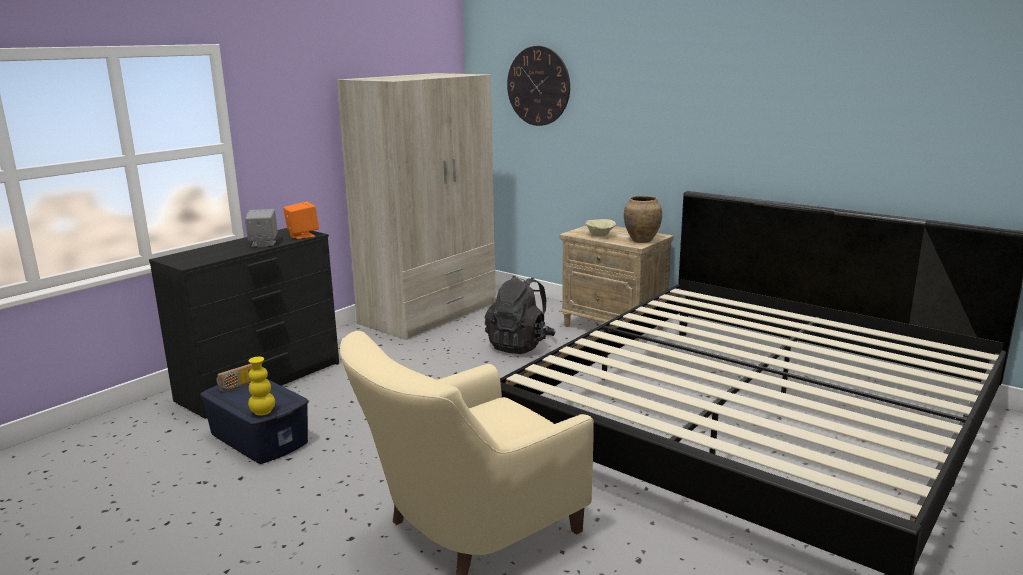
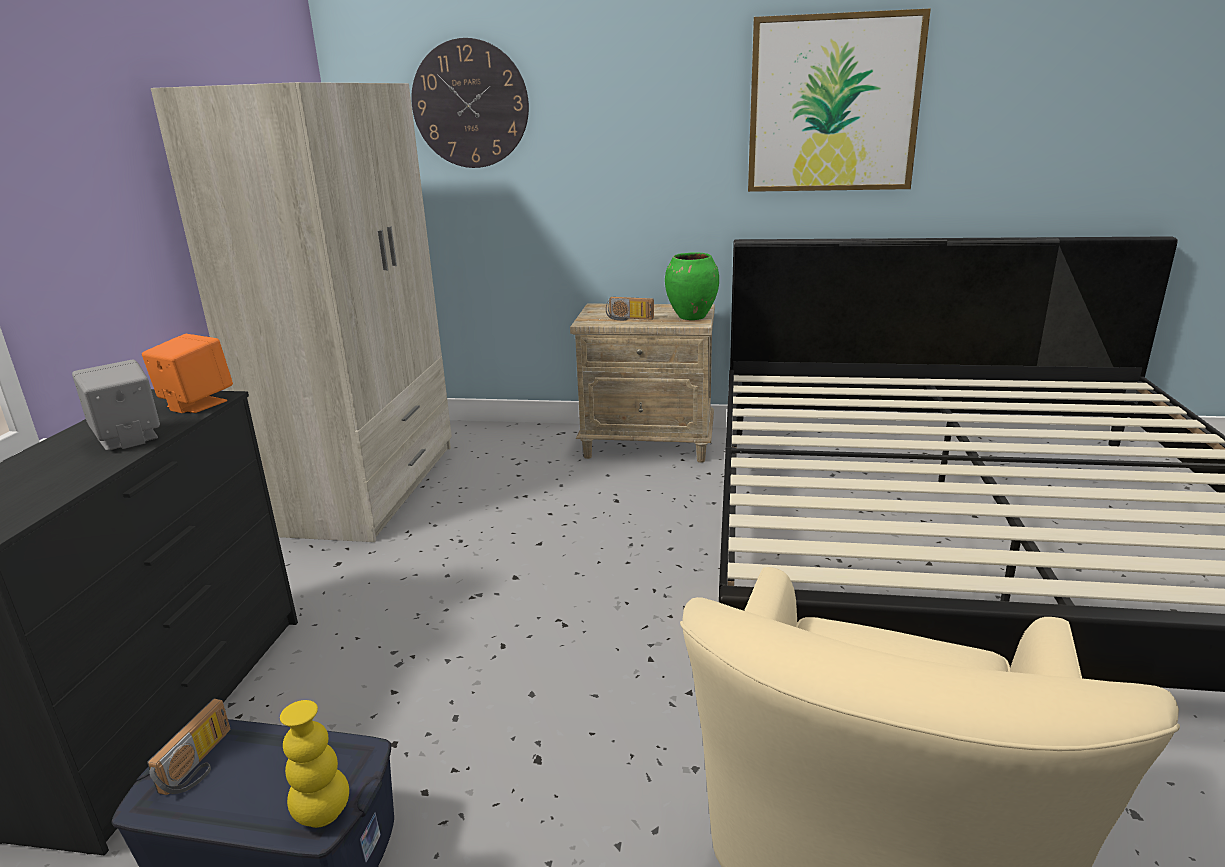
camera: 30 degrees left, 5 degrees up
(520, 345) = (558, 503): black backpack -> none
(600, 235) = (628, 319): beige bowl -> radio
(641, 240) = (692, 317): brown vase -> green vase
(759, 102) = (833, 104): none -> picture

